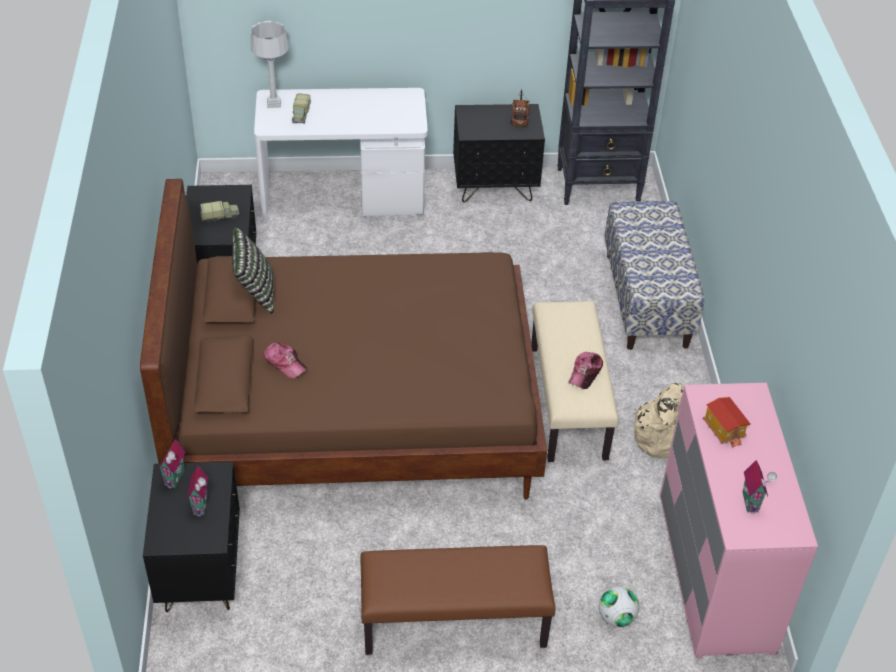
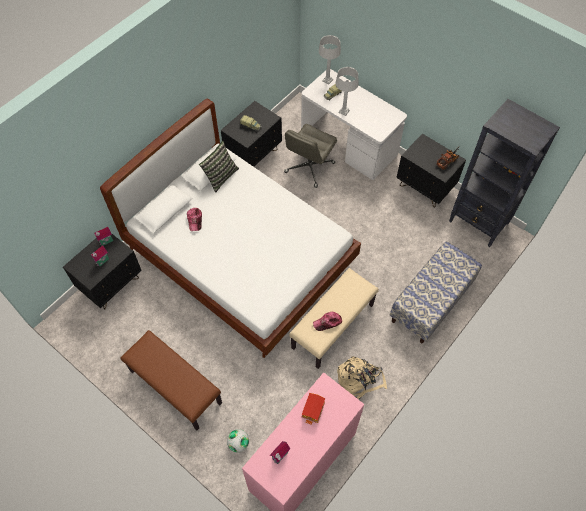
camera: 45 degrees right, 15 degrees up
(322, 250) = (309, 168): none -> grey office chair
(339, 125) = (344, 111): none -> grey table lamp
(354, 407) = (241, 256): brown bed -> white bed

